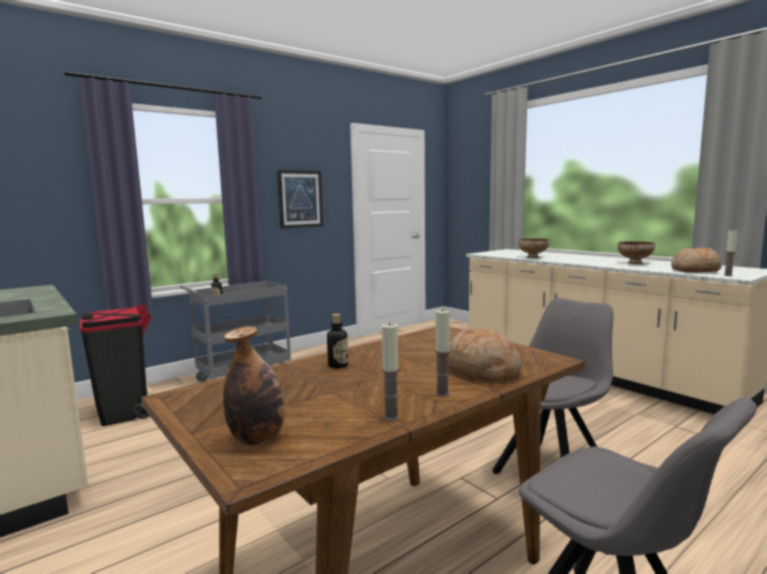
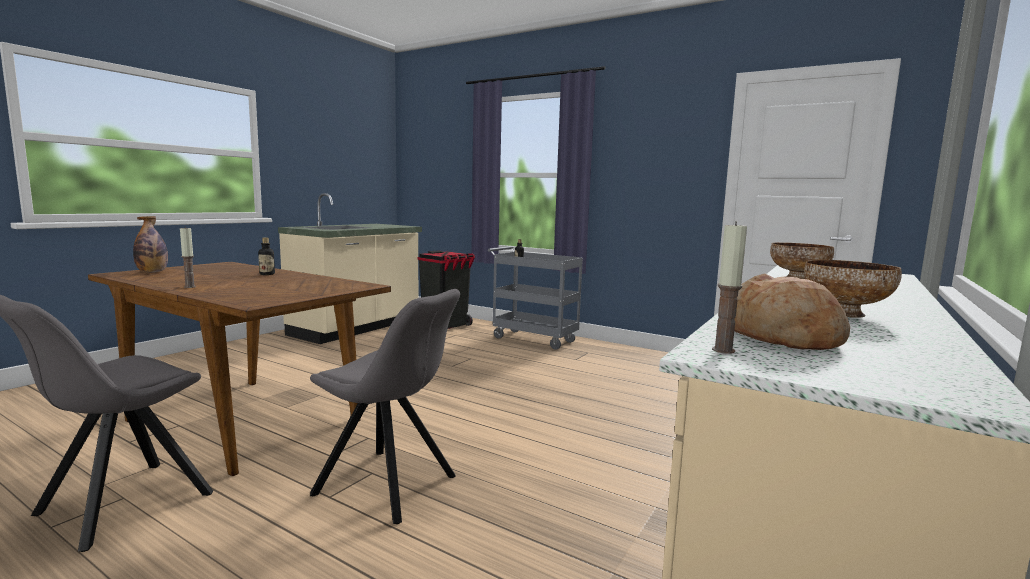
camera: 70 degrees right, 0 degrees up
(300, 199) = (648, 175): picture -> none
(391, 417) = (158, 282): candle -> none
(481, 370) = (235, 292): bread -> none

